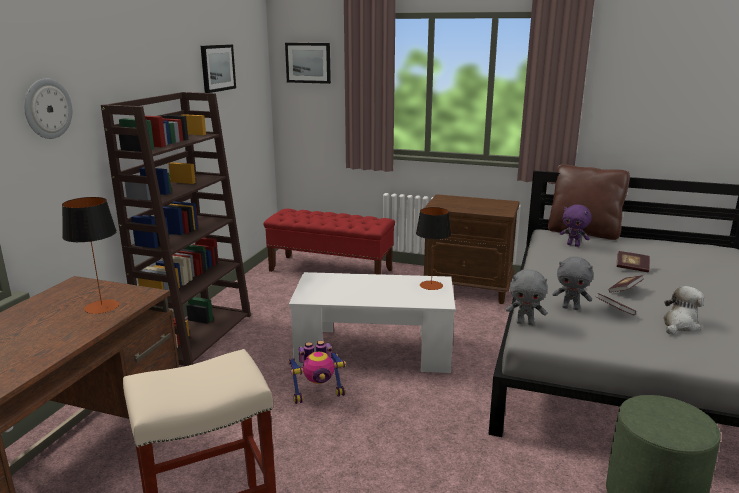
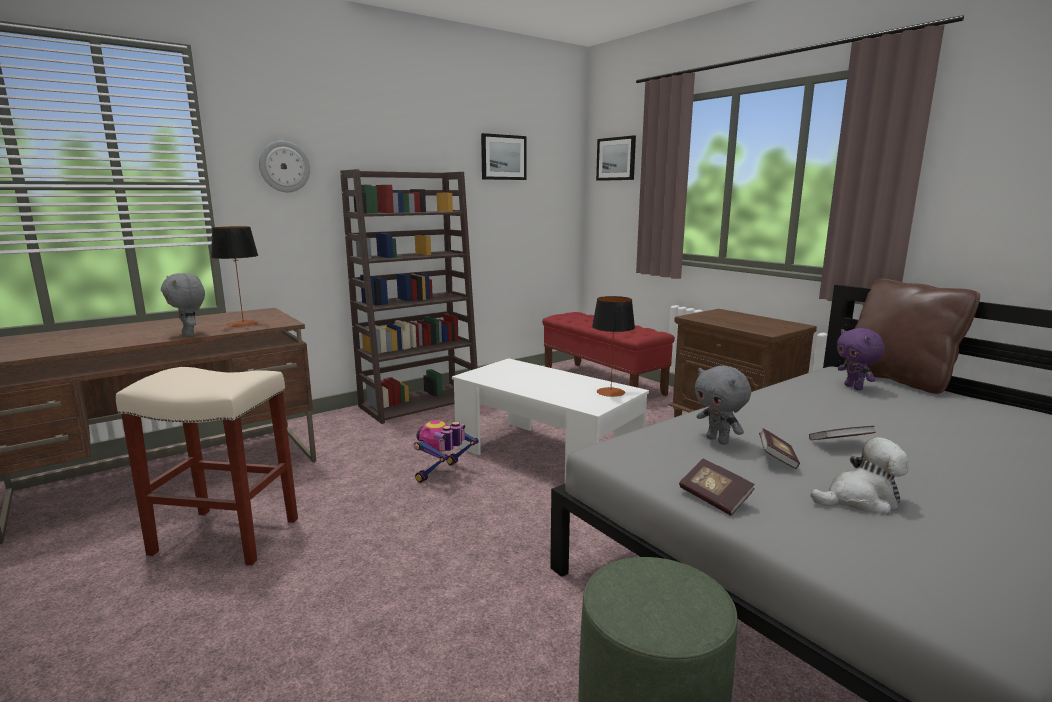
camera: 35 degrees right, 5 degrees down
(318, 394) = (443, 474): toy robot -> toy robot turned 105 degrees clockwise
(525, 323) = (628, 438): grey plush toy -> grey plush toy (190, 334)
(632, 268) = (902, 425): book -> book (714, 498)

